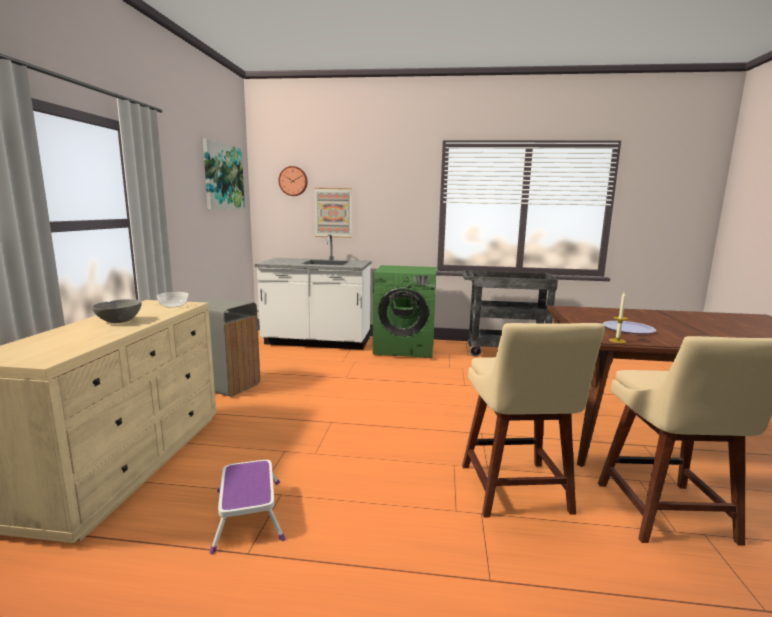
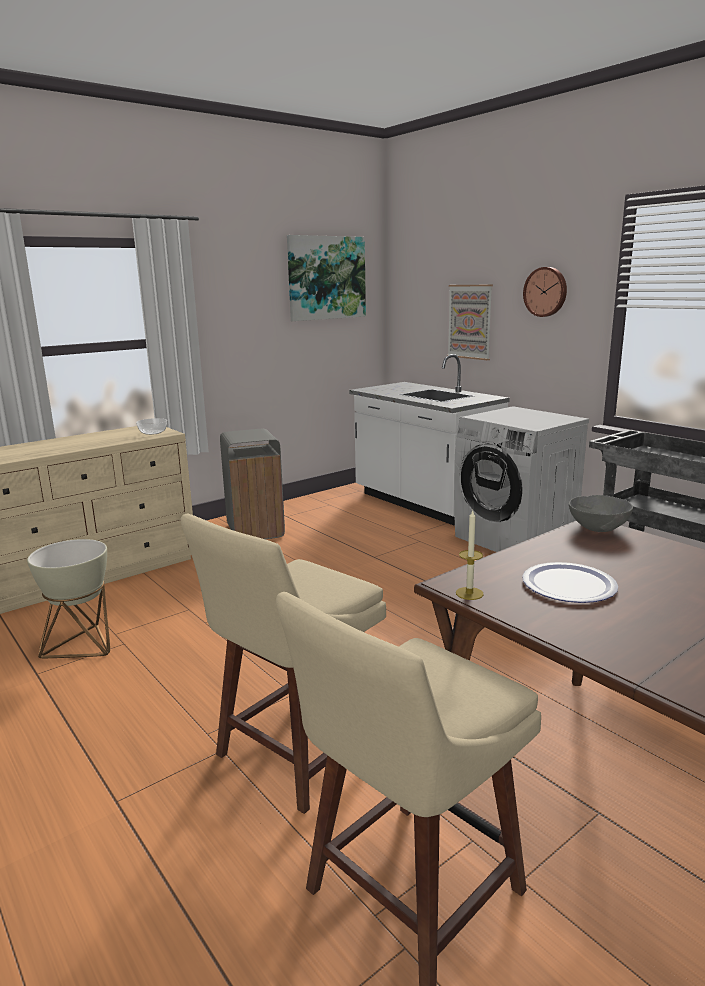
camera: 45 degrees right, 5 degrees up
(119, 321) = (81, 441): grey bowl -> grey bowl (597, 527)
(248, 514) = (82, 647): purple step ladder -> planter
(293, 181) = (428, 276): wall clock -> wall clock (546, 292)
(404, 350) = (515, 542): green washing machine -> white washing machine

